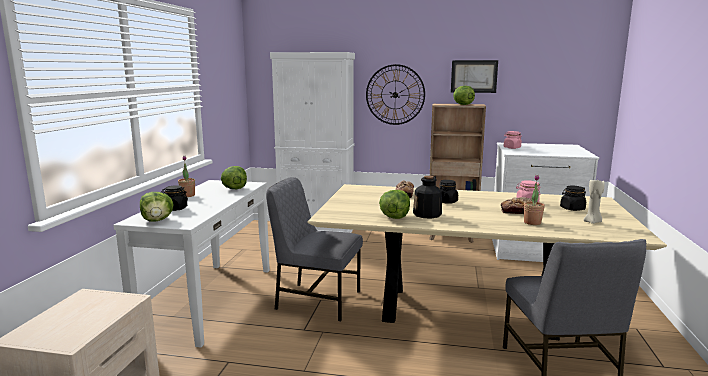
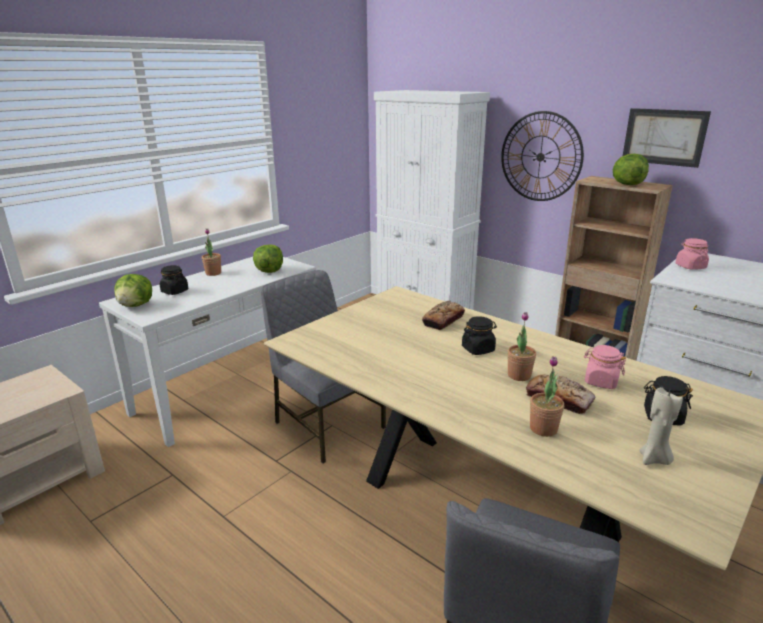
camera: 30 degrees right, 10 degrees up
(394, 217) = (366, 362): lettuce -> none
(427, 214) = (415, 368): bottle -> none
(486, 207) = (519, 375): none -> potted plant

